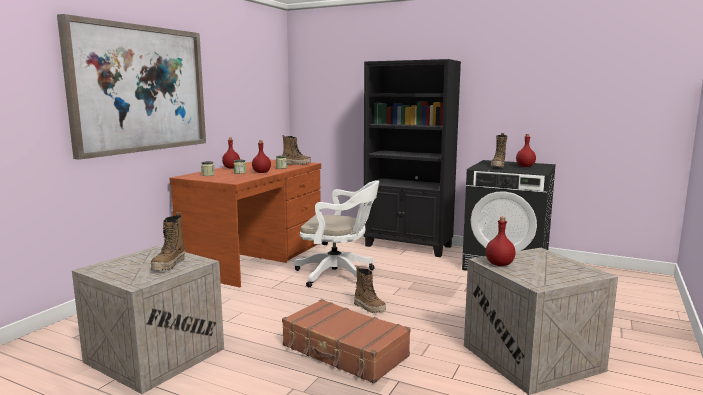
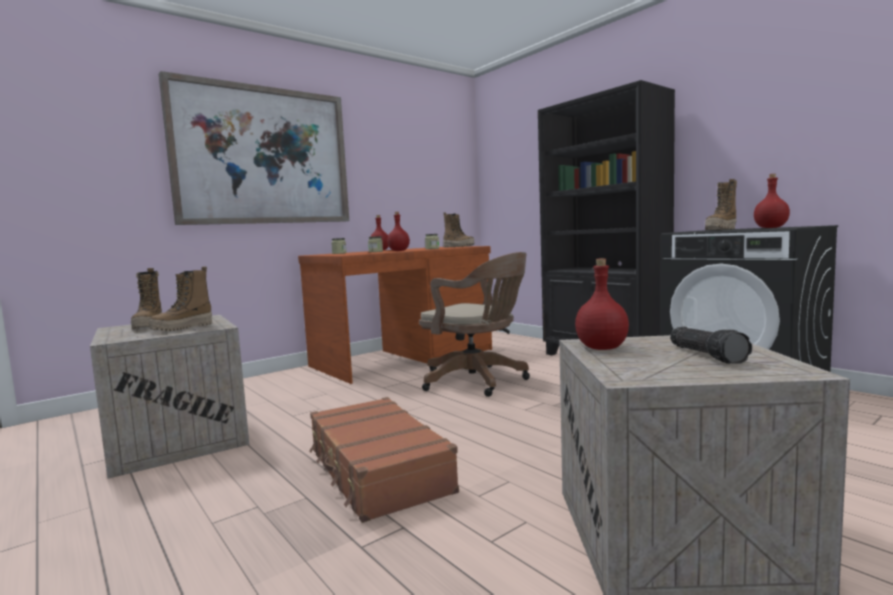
camera: 25 degrees right, 5 degrees down
(339, 275) = (478, 381): white office chair -> brown office chair
(369, 308) = (473, 422): boot -> boot (149, 326)
(553, 266) = (708, 355): none -> flashlight

